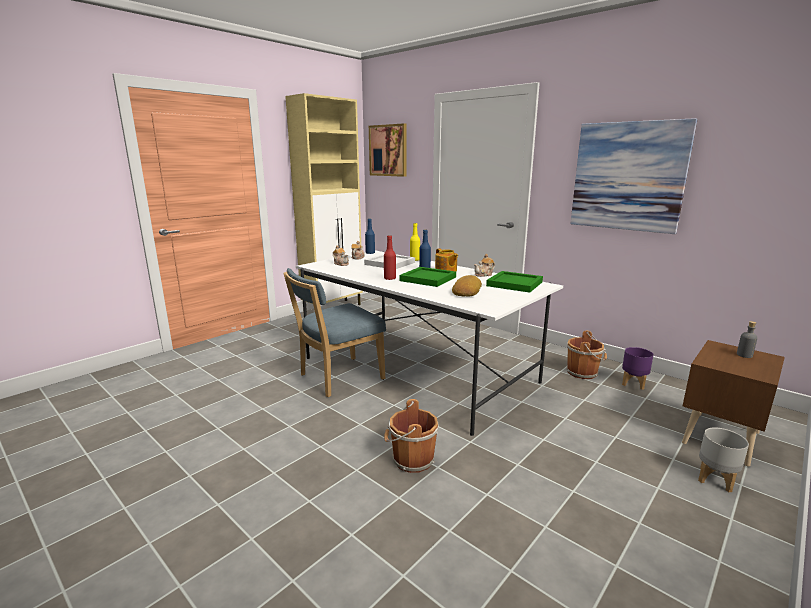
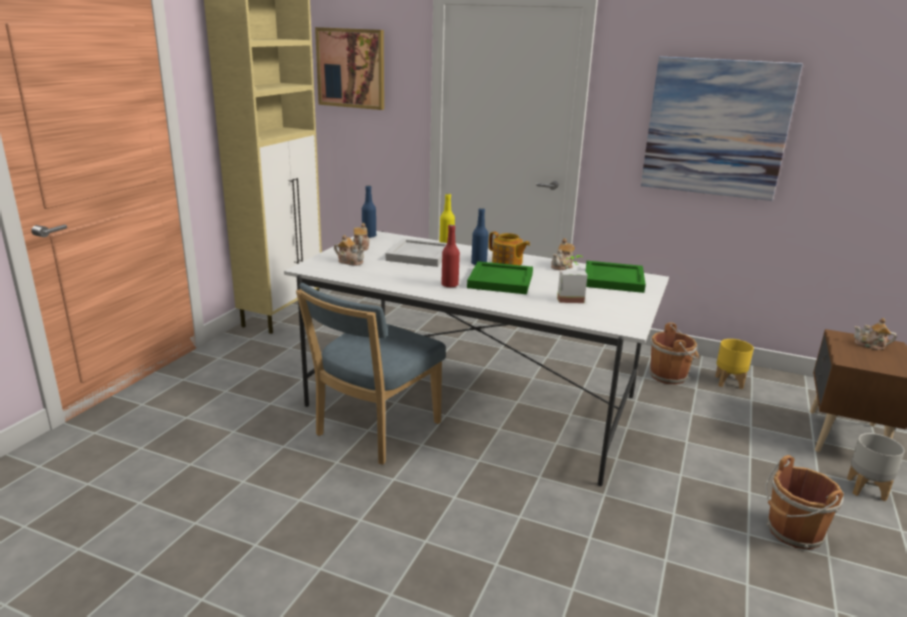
camera: 20 degrees left, 5 degrees up
(411, 460) = (553, 535): brown bucket -> brown bucket (793, 532)
(466, 291) = (569, 298): bread -> potted plant
(634, 383) = (729, 382): purple planter -> yellow planter
(744, 355) = (870, 345): grey bottle -> teapot

